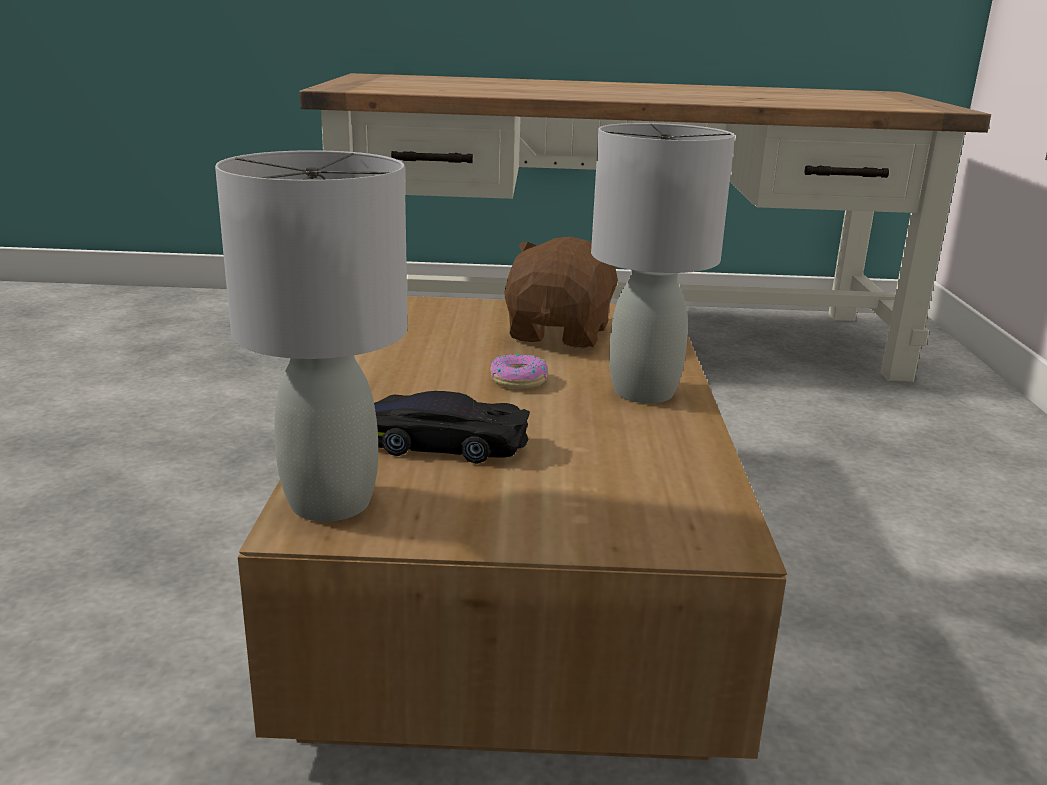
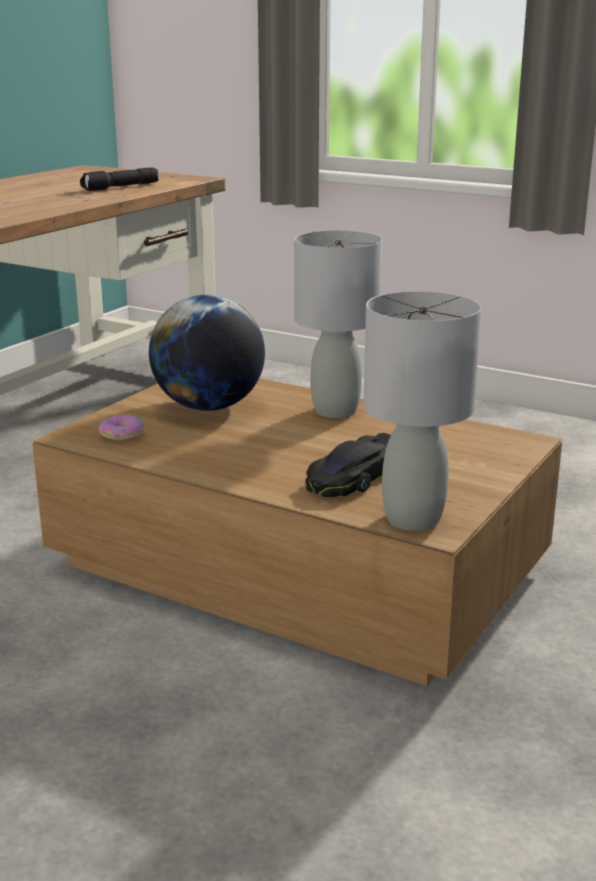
camera: 60 degrees left, 0 degrees up
(518, 380) = (279, 436): donut -> donut (122, 434)
(561, 334) = (209, 407): brown plush toy -> globe
(823, 102) = (120, 187): none -> black flashlight

